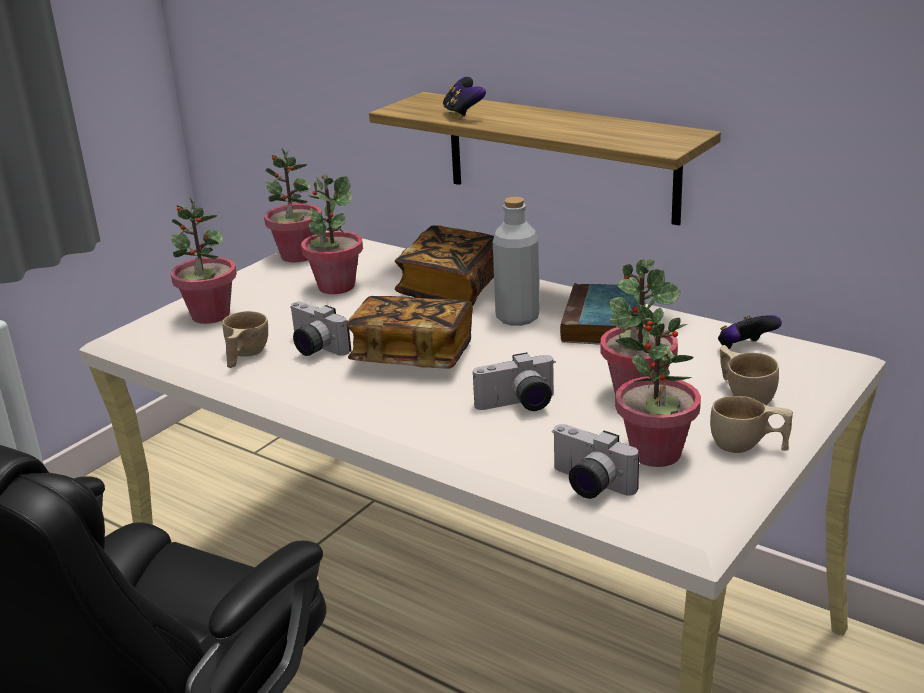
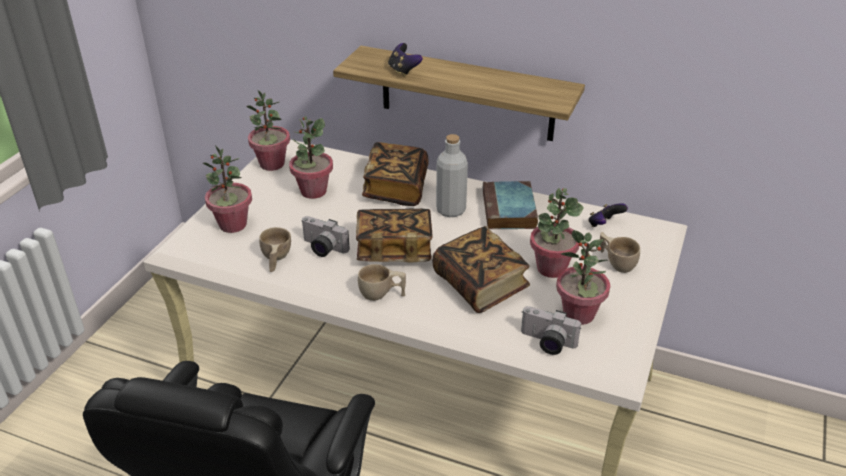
camera: 15 degrees left, 10 degrees up
(518, 405) = (480, 285): camera -> book
(748, 446) = (631, 303): beige cup -> beige cup (382, 294)

